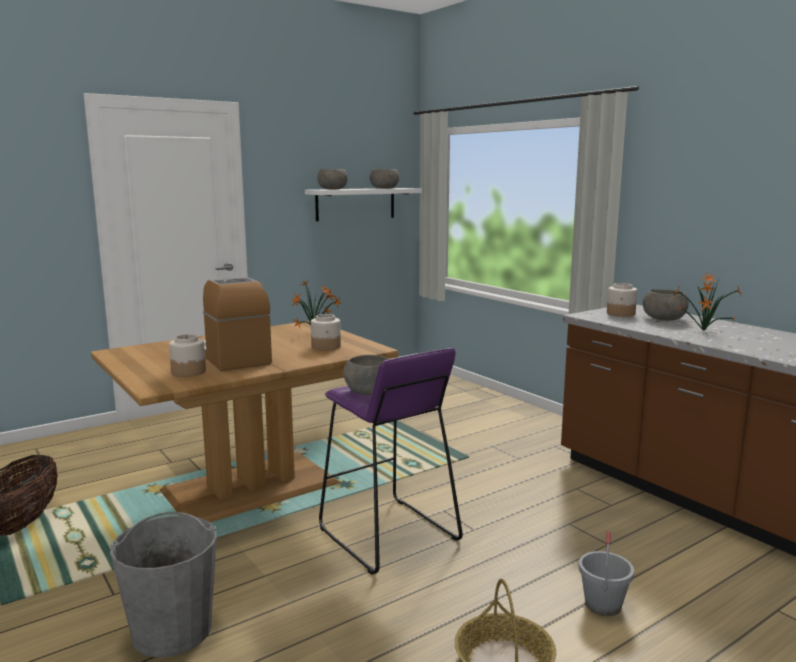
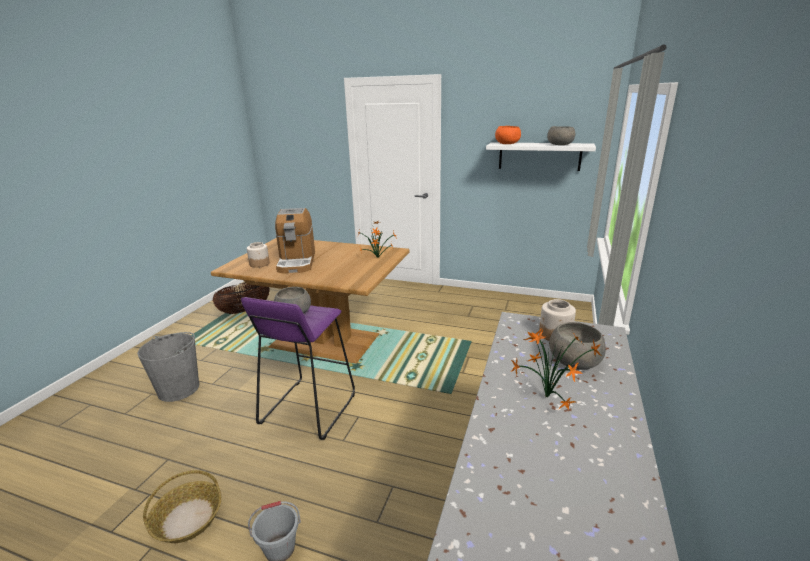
camera: 55 degrees right, 10 degrees up
(233, 357) = (297, 262): coffee machine -> coffee machine turned 150 degrees clockwise
(326, 347) = (346, 272): jar -> none
(333, 189) = (507, 143): grey bowl -> orange bowl

